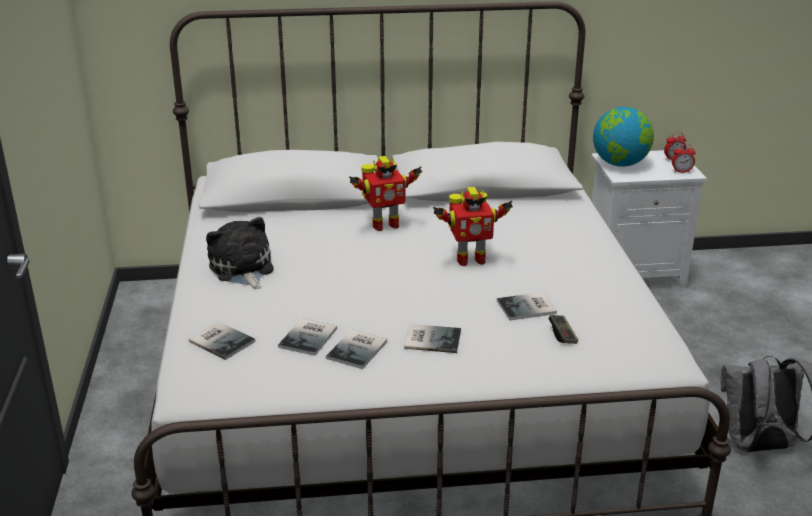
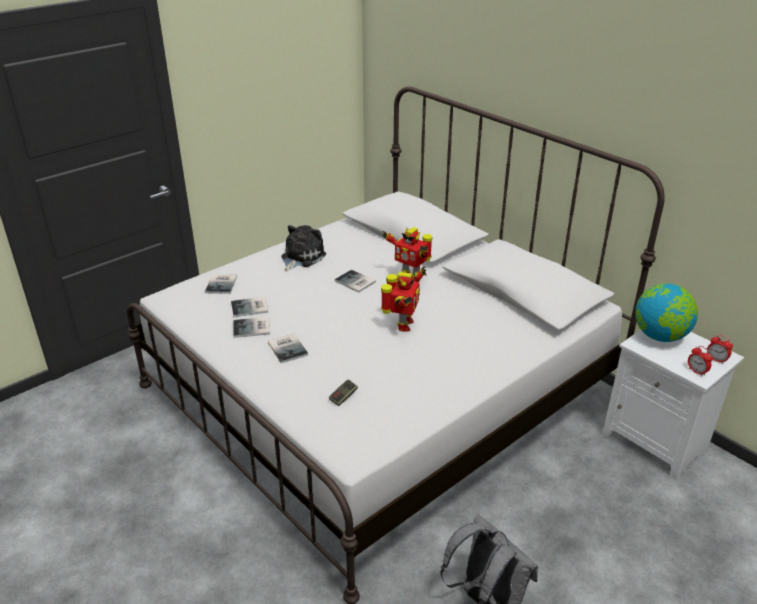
camera: 55 degrees right, 5 degrees up
(469, 260) = (403, 325): toy robot -> toy robot turned 120 degrees counterclockwise
(528, 308) = (364, 370): book -> book (355, 282)

